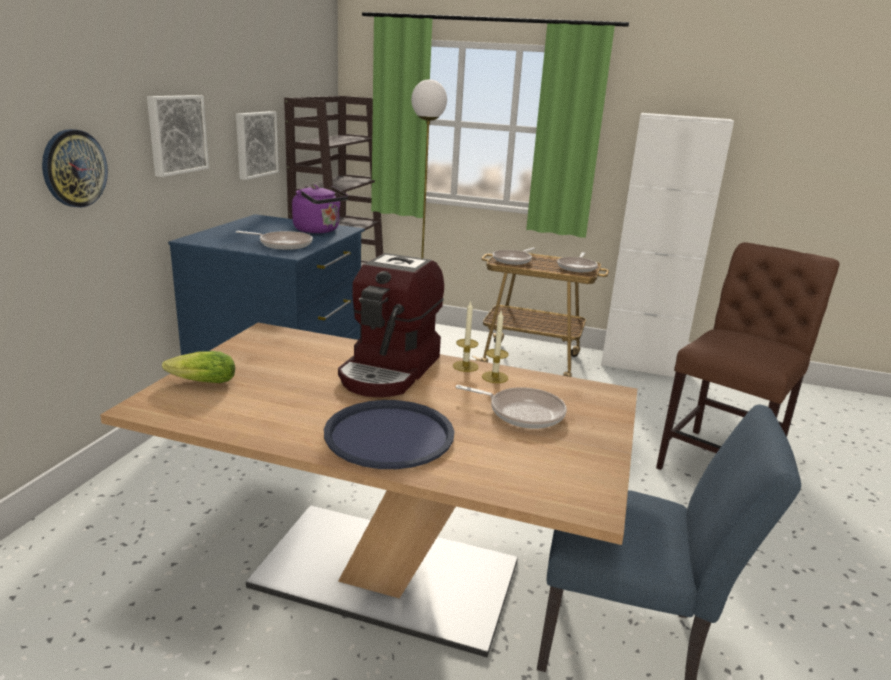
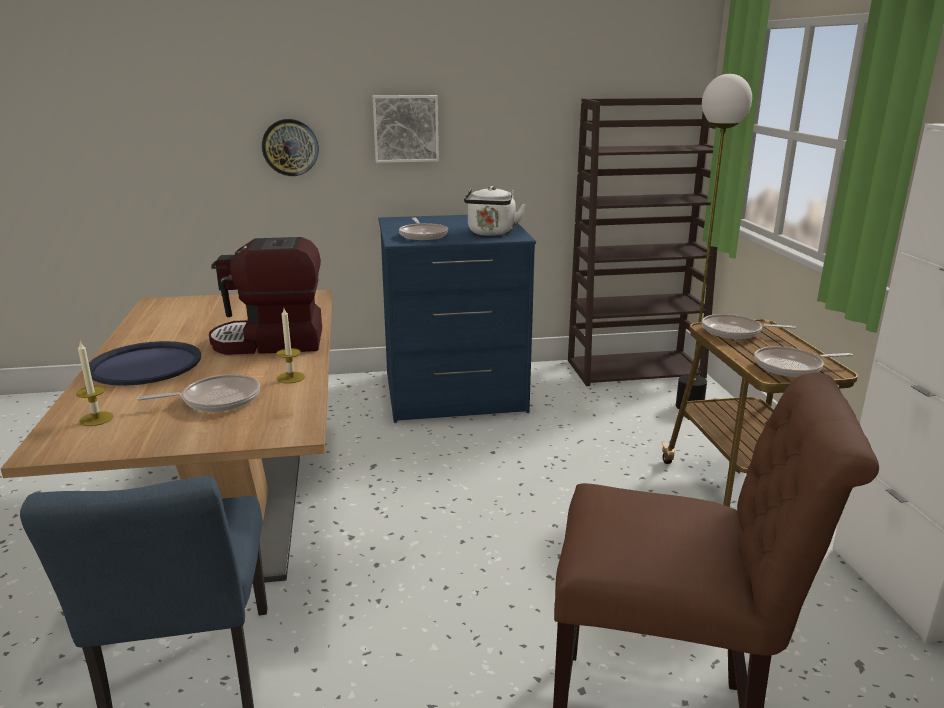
camera: 65 degrees right, 0 degrees up
(199, 382) = (202, 303): lettuce -> none
(255, 144) = (525, 144): picture -> none
(319, 230) = (491, 233): purple kettle -> white kettle
(465, 366) = (306, 363): candle -> candle (96, 419)
(522, 412) = (216, 400): frying pan -> frying pan turned 105 degrees counterclockwise

